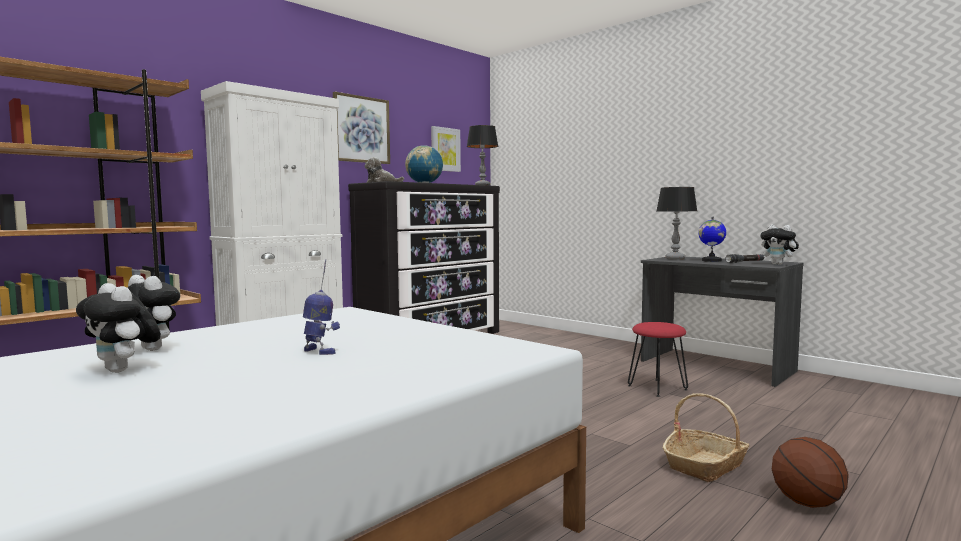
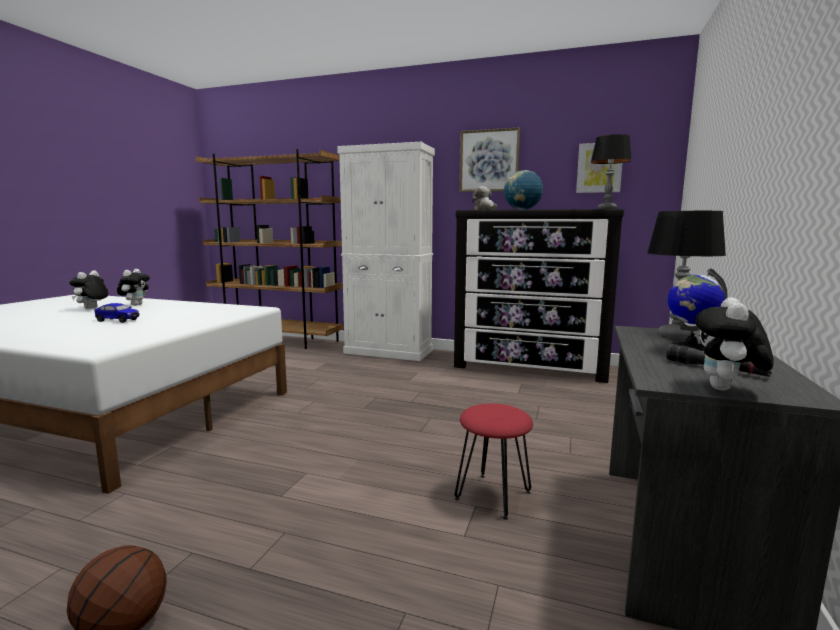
camera: 65 degrees right, 5 degrees up
(320, 351) = (118, 320): toy robot -> toy car
(705, 465) = (232, 546): basket -> none

